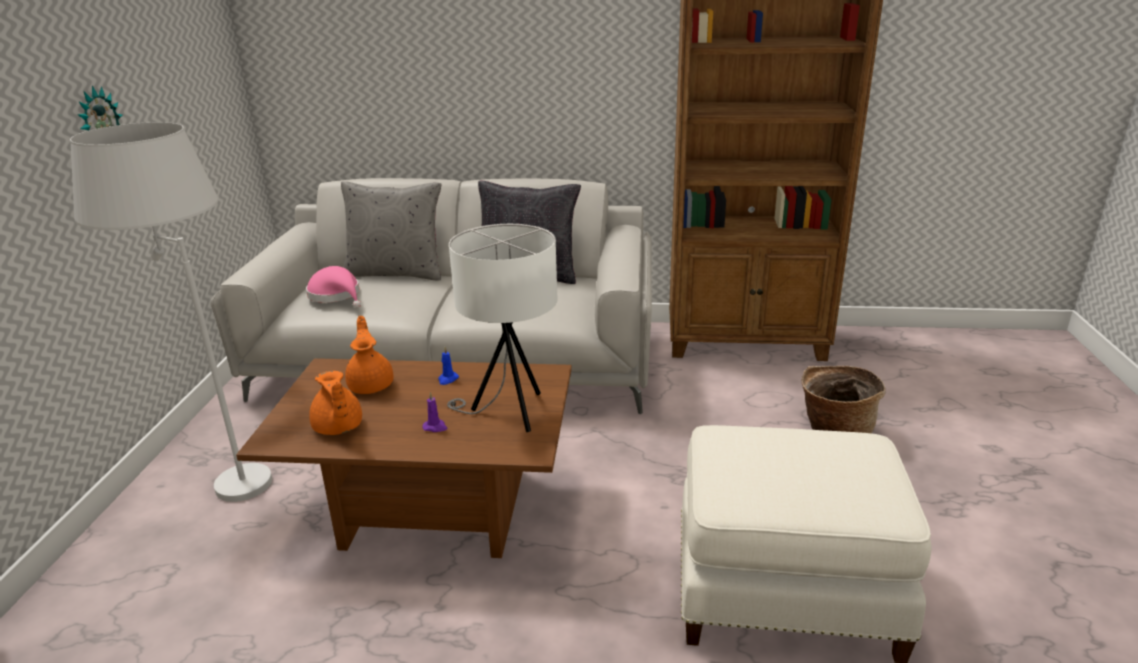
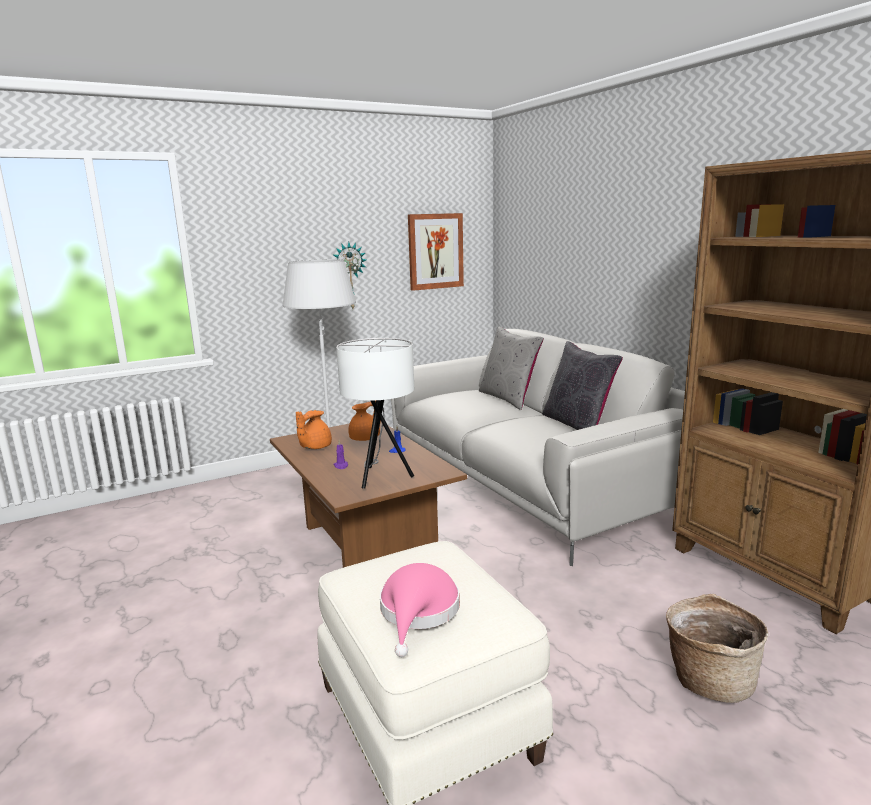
camera: 55 degrees right, 10 degrees down
(190, 83) = (435, 251): none -> picture
(336, 295) = (452, 397): pink hat -> pink hat (418, 612)

